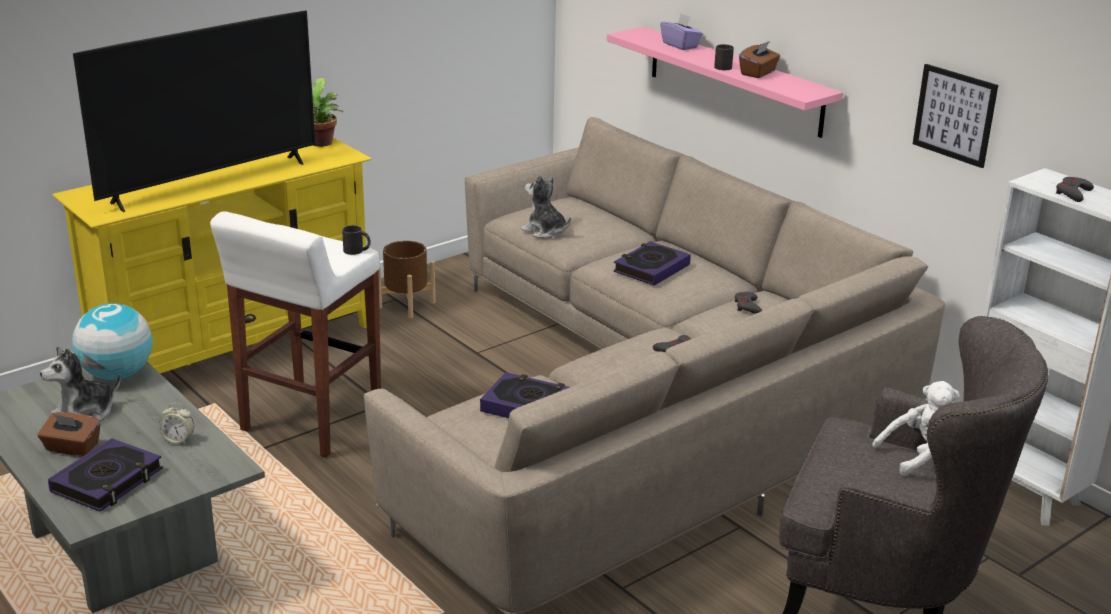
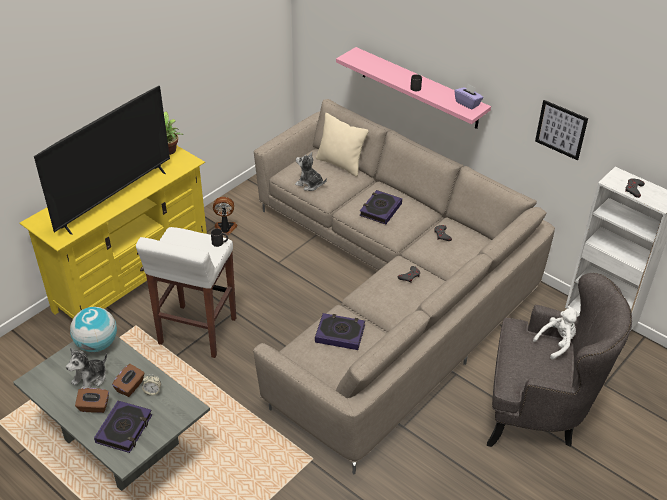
camera: 10 degrees left, 15 degrees up
(406, 305) = (225, 228): brown planter -> fan
(603, 214) = (340, 164): none -> beige pillow
(680, 45) = (384, 66): purple tissue box -> purple tissue box (467, 103)
(758, 73) = (437, 92): brown tissue box -> brown tissue box (130, 386)

